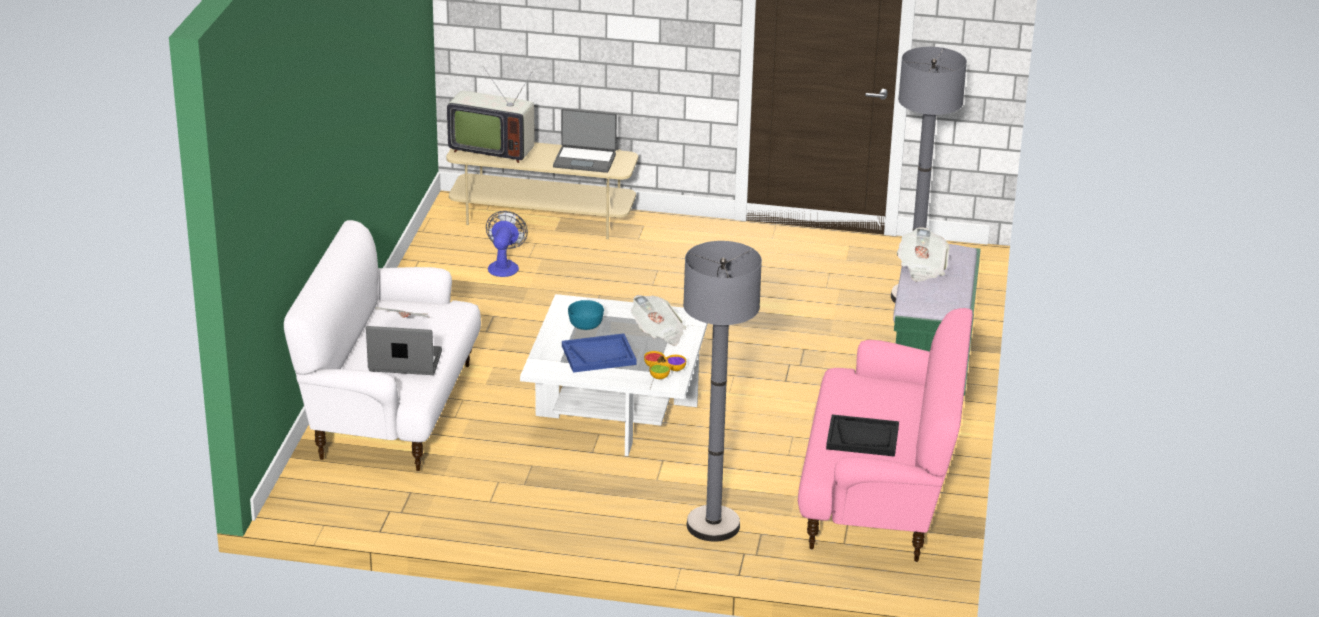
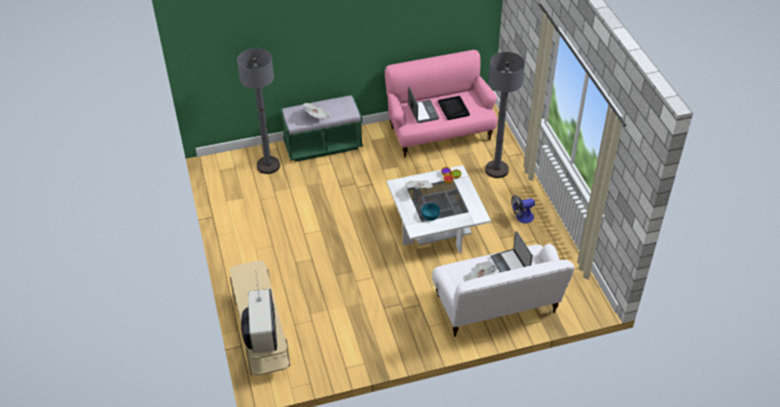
camera: 115 degrees left, 15 degrees up
(504, 266) = (328, 327): fan -> fan (521, 218)
(585, 160) = (252, 285): laptop -> laptop (422, 112)
(599, 355) = (453, 201): blue tray -> none

